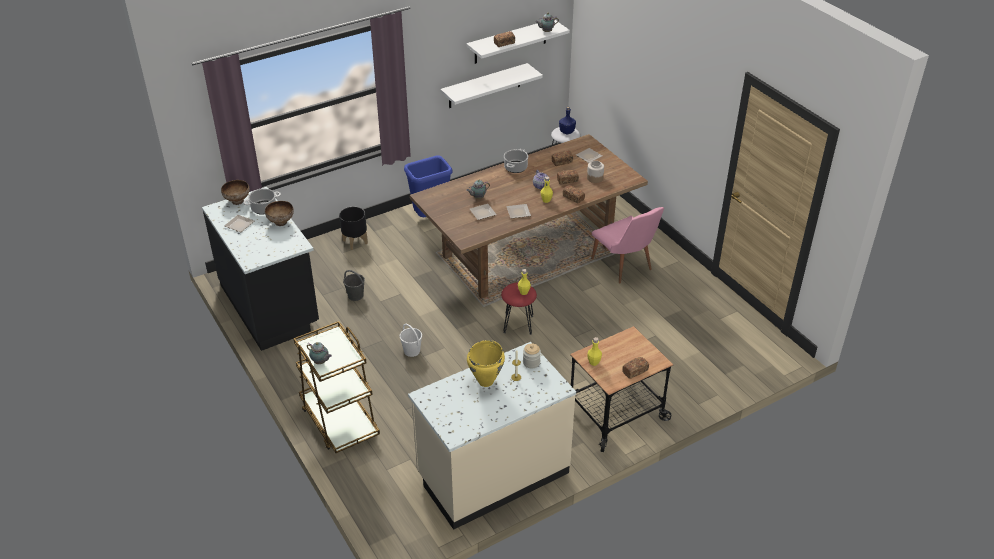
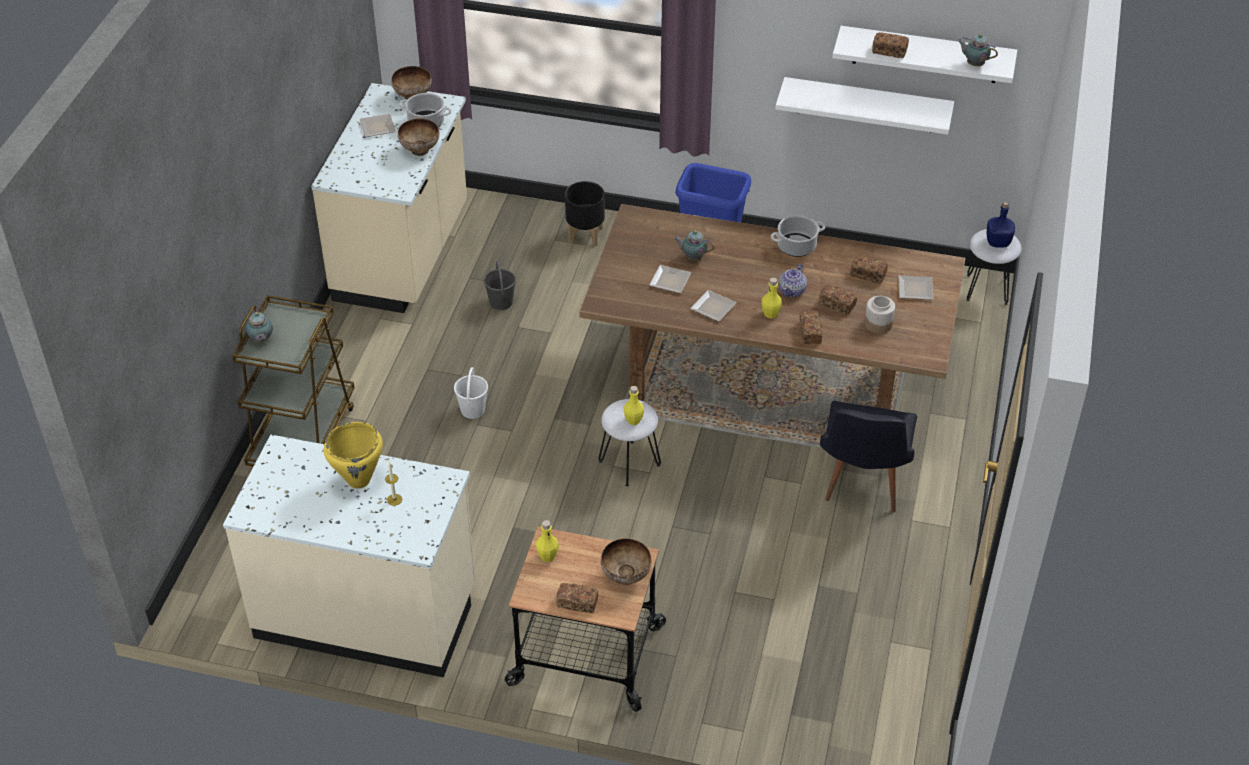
camera: 45 degrees right, 5 degrees up
(270, 305) = (404, 255): black counter -> beige counter
(518, 324) = (629, 463): red stool -> white stool
(531, 362) = (433, 495): jar -> none
(624, 267) = (862, 485): pink chair -> black chair
(637, 346) = (625, 576): none -> bowl

